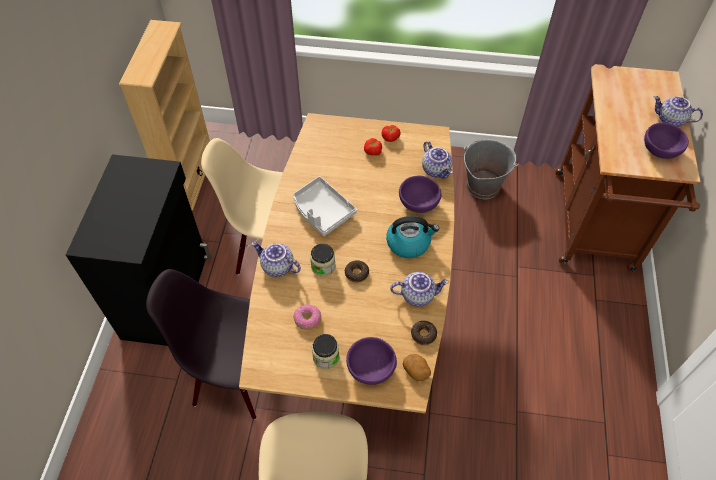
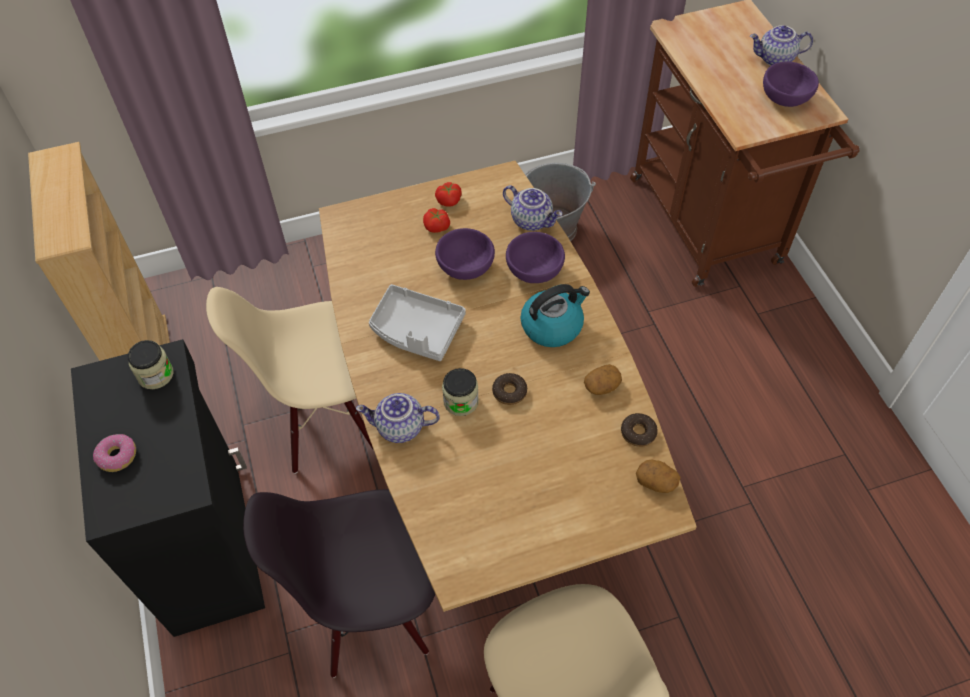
camera: 25 degrees left, 0 degrees up
(307, 319) = (481, 478): donut -> donut (117, 456)
(326, 357) = (534, 516): jar -> jar (156, 375)
(370, 367) = (598, 503): purple bowl -> purple bowl (464, 266)
(417, 295) = (601, 386): teapot -> potato

